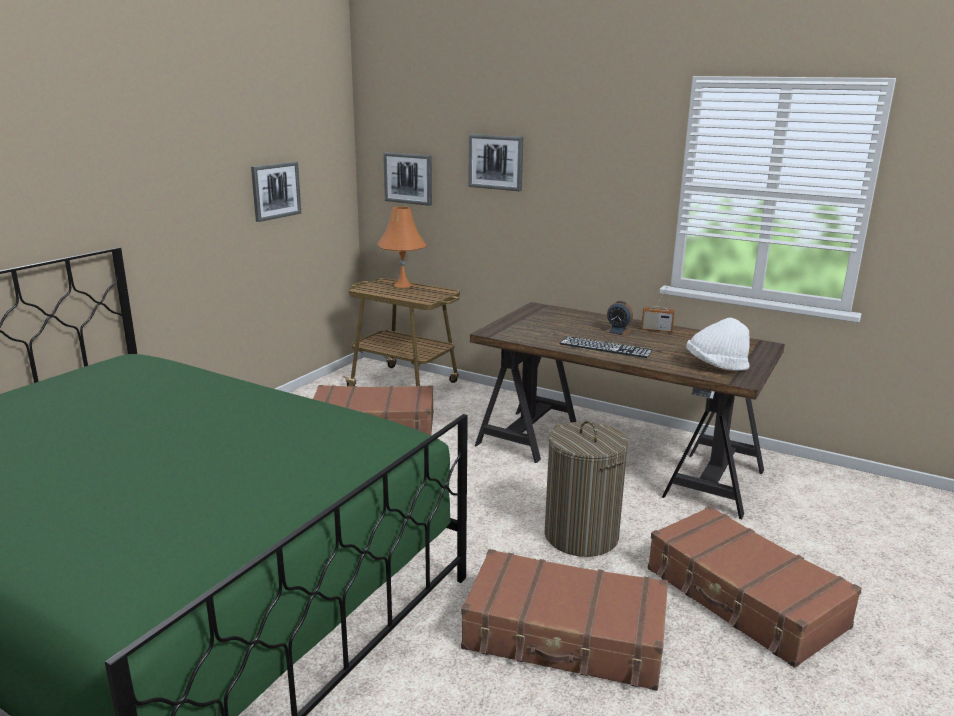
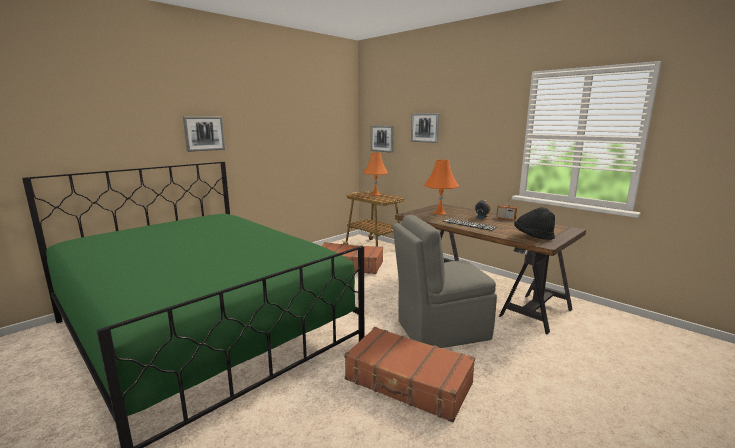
camera: 15 degrees right, 5 degrees down
(275, 190) = (311, 142): picture -> picture (204, 133)
(544, 325) = (440, 213): none -> orange table lamp
(581, 535) = (440, 330): laundry basket -> grey chair
(716, 366) = (533, 237): white hat -> black hat
(743, 598) = (531, 379): brown suitcase -> none

